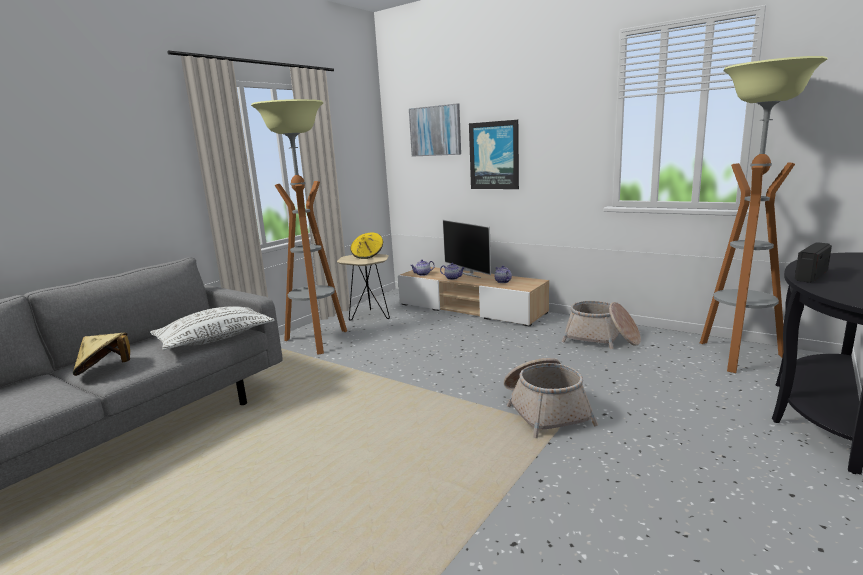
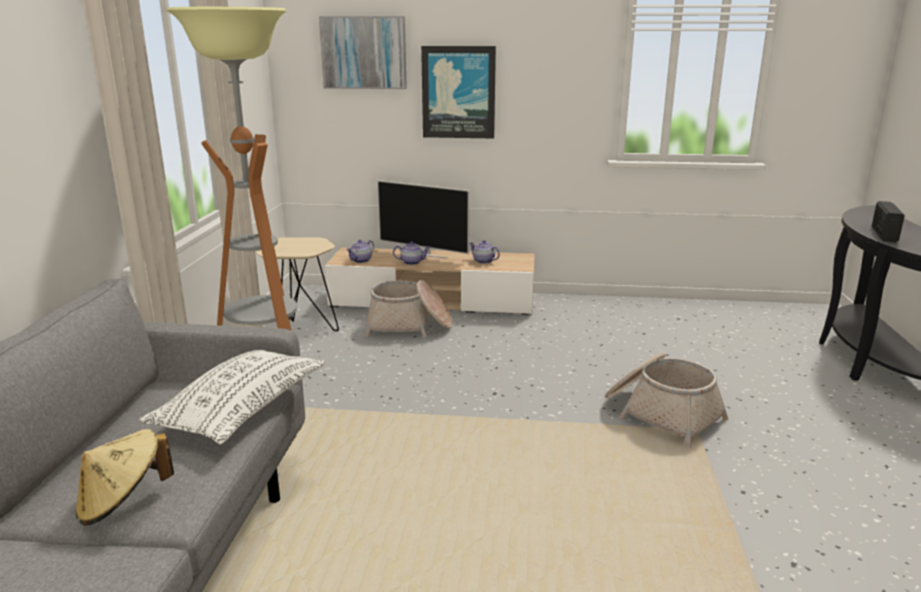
camera: 30 degrees left, 5 degrees up
(368, 255) = (295, 241): yellow hat -> none
(601, 339) = (623, 319): basket -> basket (409, 326)
(738, 356) = (761, 318): floor lamp -> none

